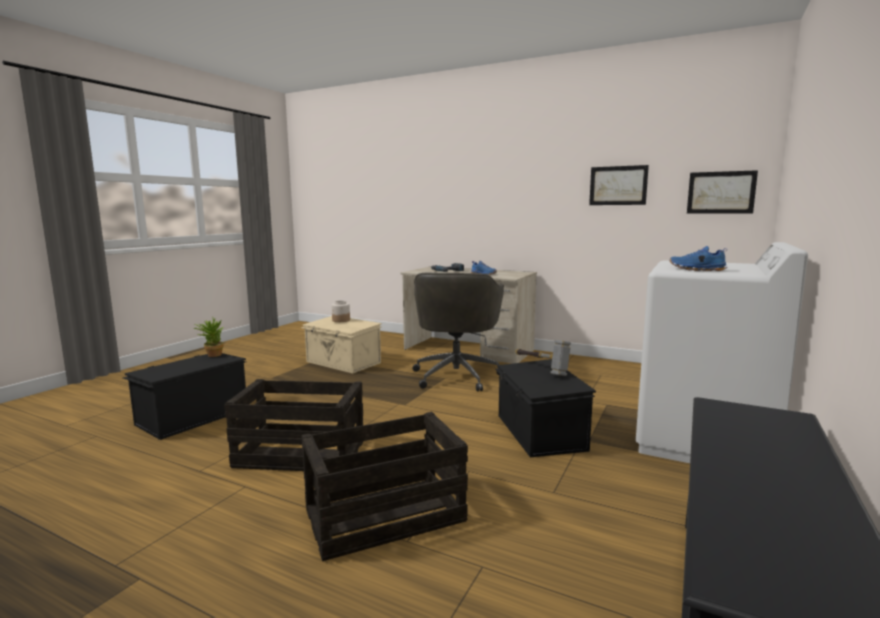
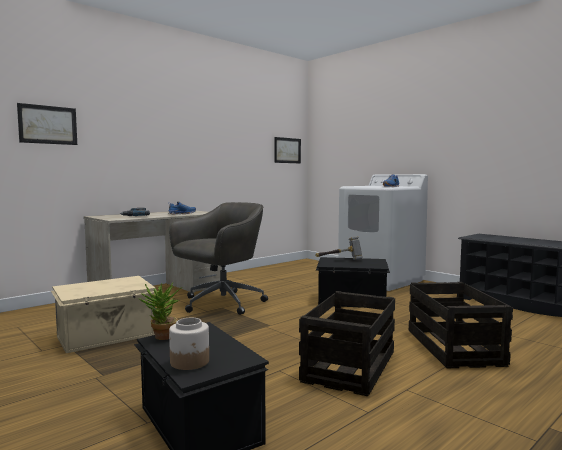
camera: 70 degrees left, 5 degrees down
(341, 320) = (91, 285): jar -> jar (190, 362)
(456, 375) = (221, 303): grey office chair -> grey office chair turned 75 degrees counterclockwise
(618, 185) = (239, 141): picture -> picture (48, 125)

